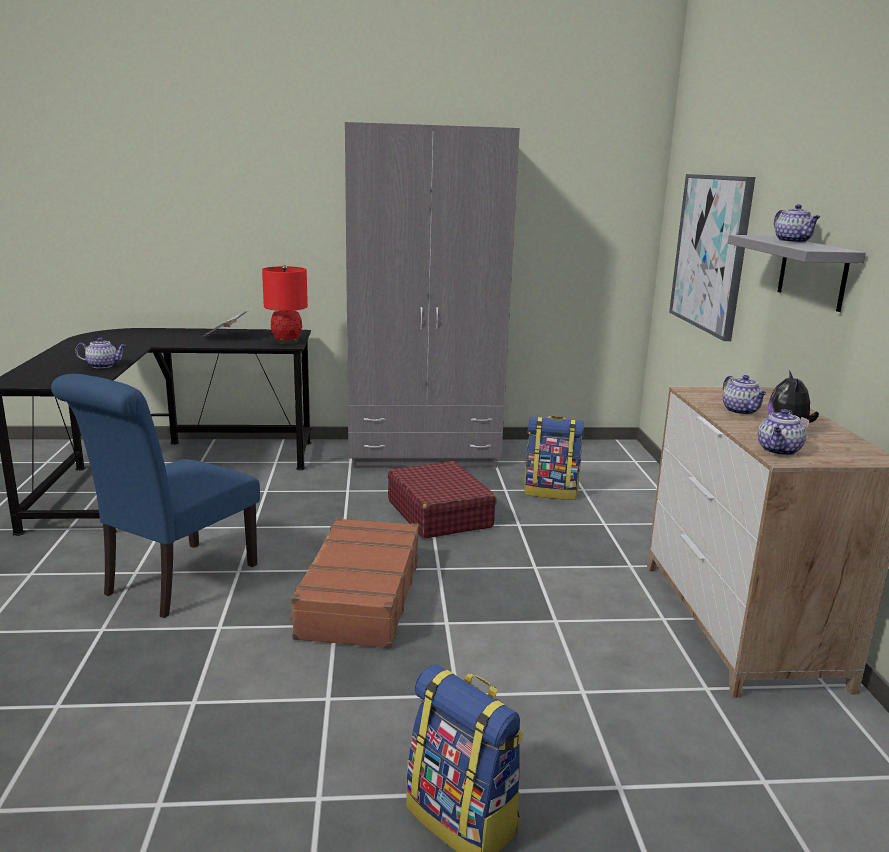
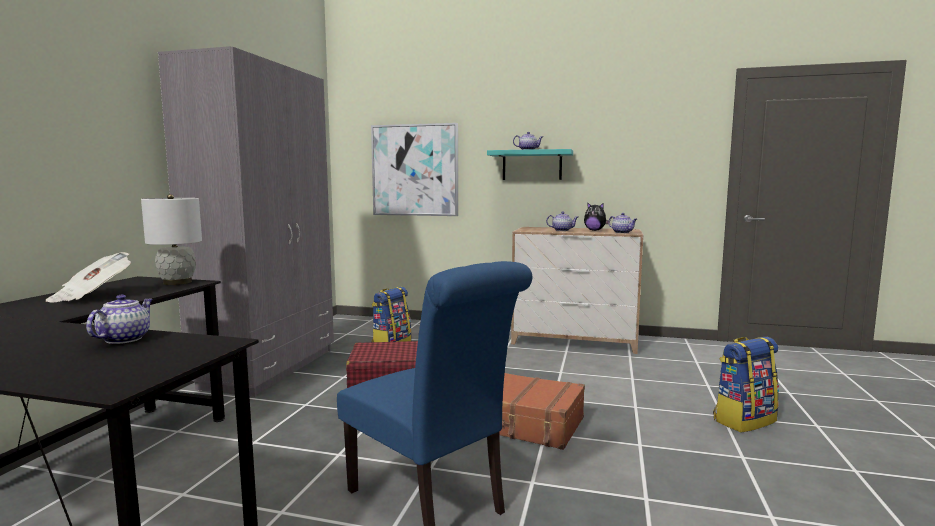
camera: 70 degrees left, 10 degrees down
(287, 341) = (177, 282): red table lamp -> white table lamp
(812, 272) = (532, 165): grey shelf -> turquoise shelf

